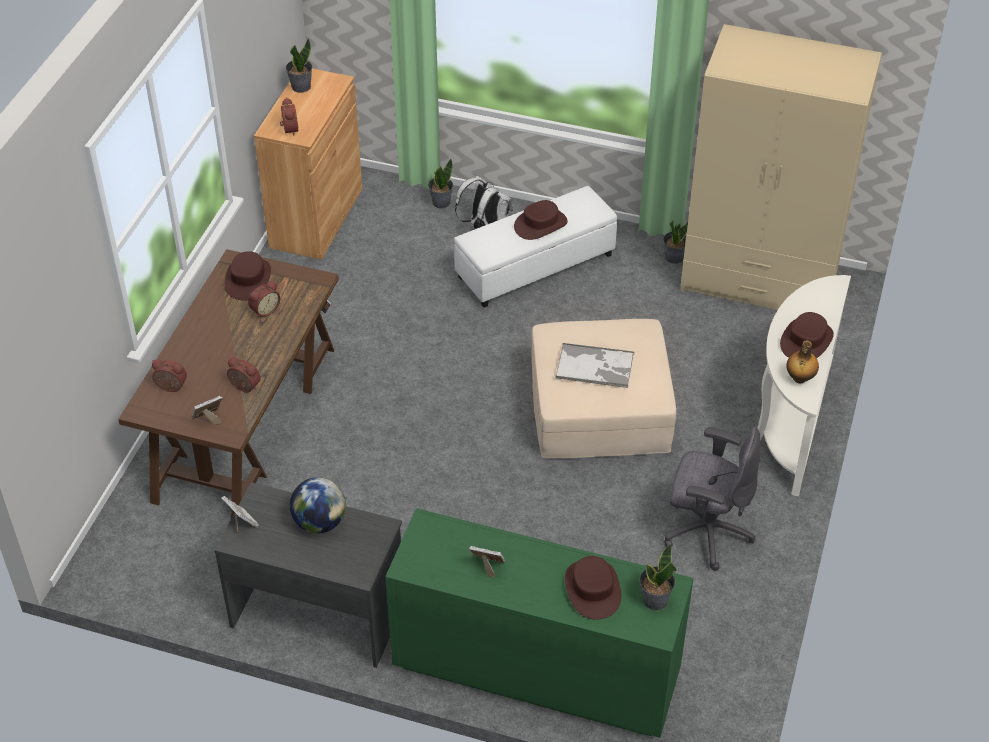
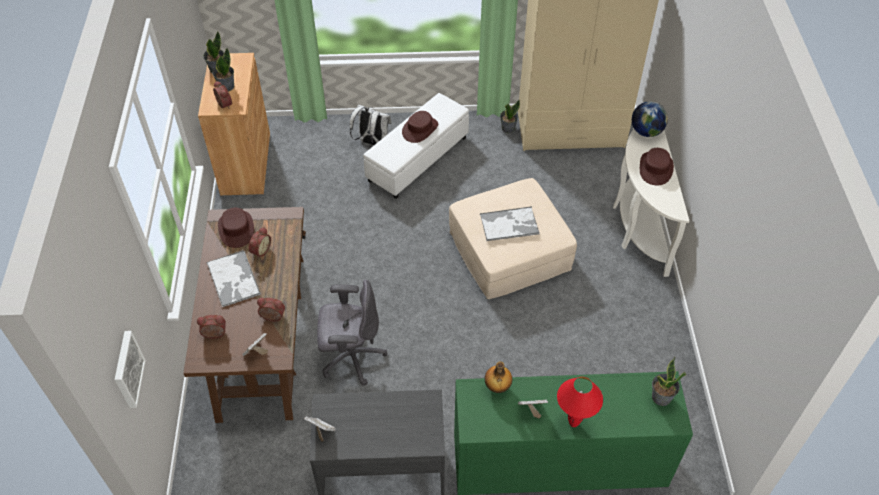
camera: 20 degrees left, 5 degrees up
(42, 378) = (127, 369): none -> picture
(219, 334) = (233, 279): none -> tray
(319, 522) = (381, 411): globe -> globe (646, 132)
(440, 202) = (330, 129): potted plant -> potted plant (226, 86)
(531, 596) = (574, 423): none -> red table lamp
(592, 589) = (614, 403): brown hat -> none
(706, 532) = (622, 320): grey office chair -> grey office chair (351, 357)
(799, 378) = (665, 197): bottle -> bottle (497, 387)

